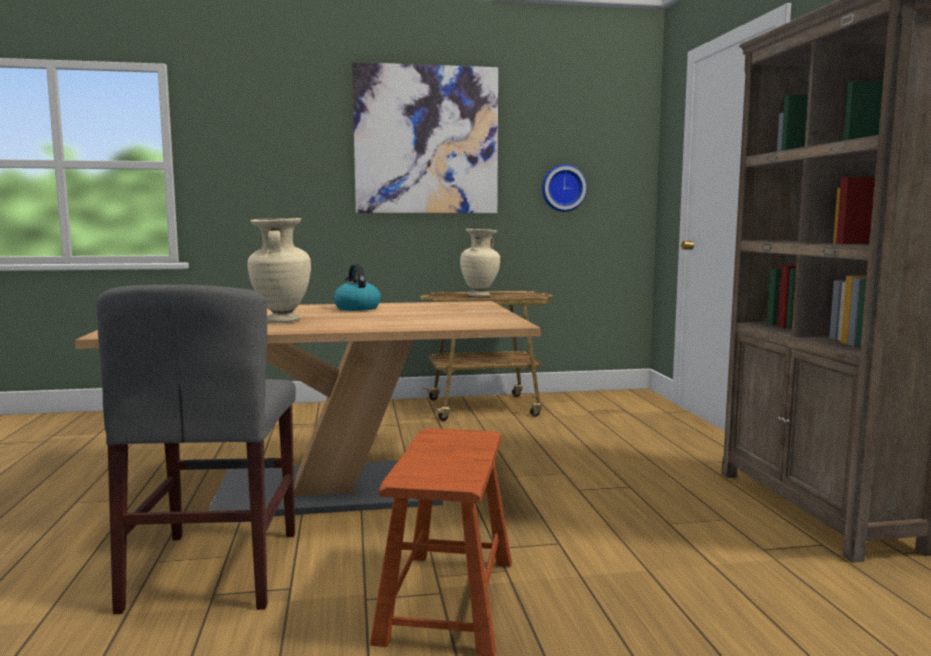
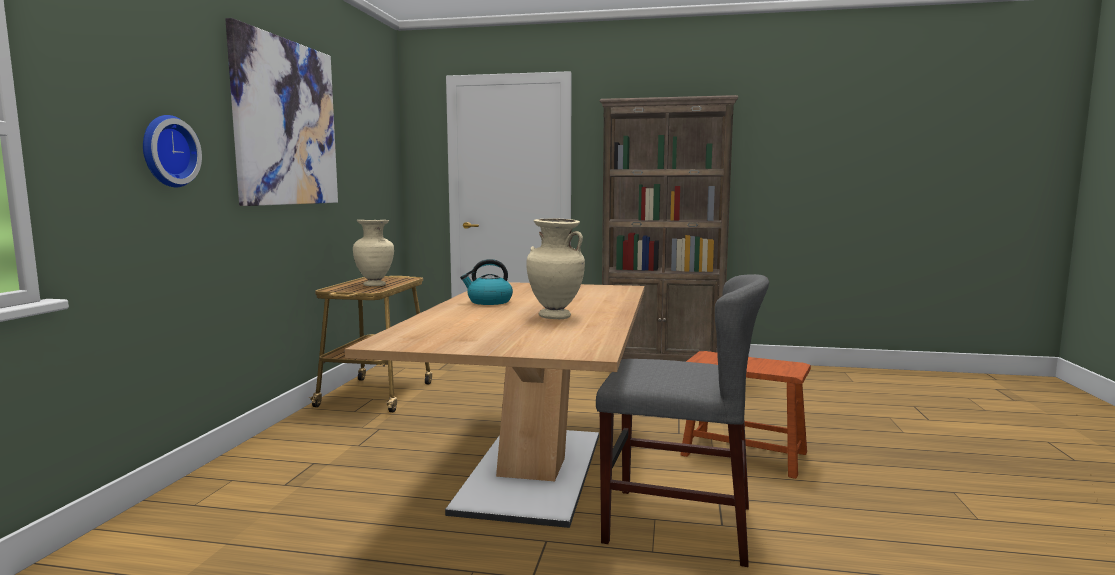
camera: 70 degrees left, 0 degrees up
(563, 188) = (364, 178): wall clock -> wall clock (166, 151)

